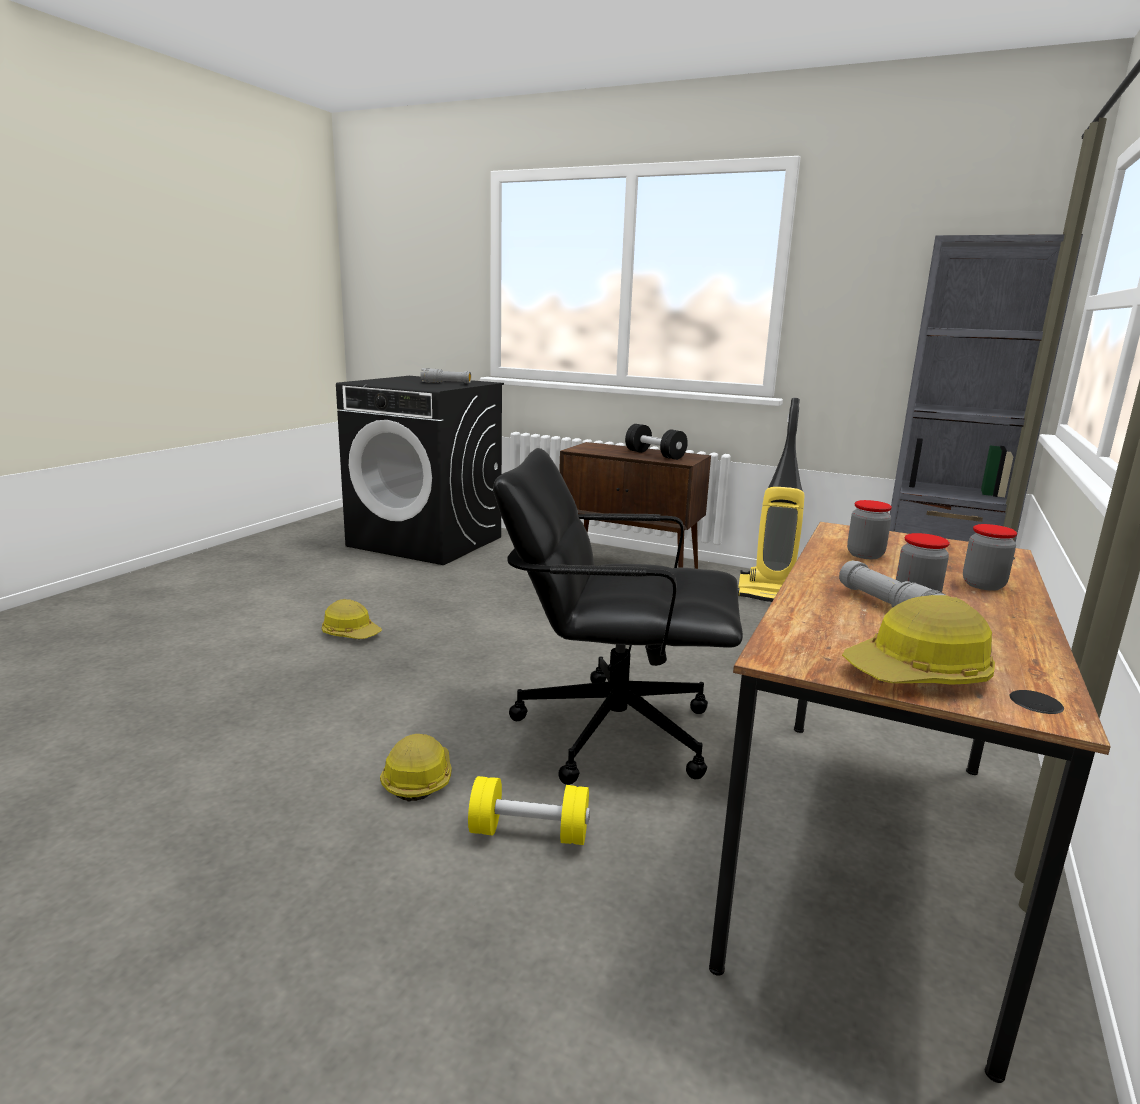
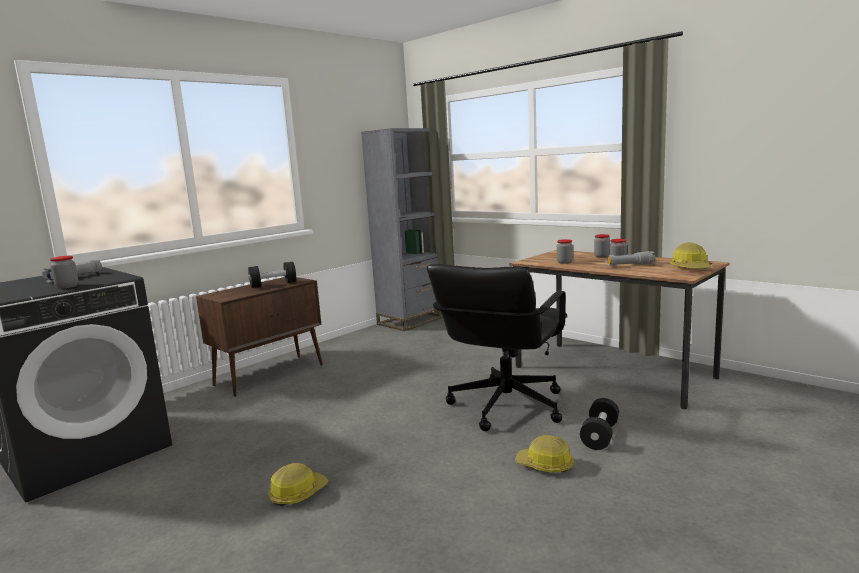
camera: 70 degrees left, 5 degrees down
(402, 385) = (67, 286): none -> jar
(529, 833) = (600, 436): yellow dumbbell -> black dumbbell
(773, 594) = (360, 345): vacuum cleaner -> none

